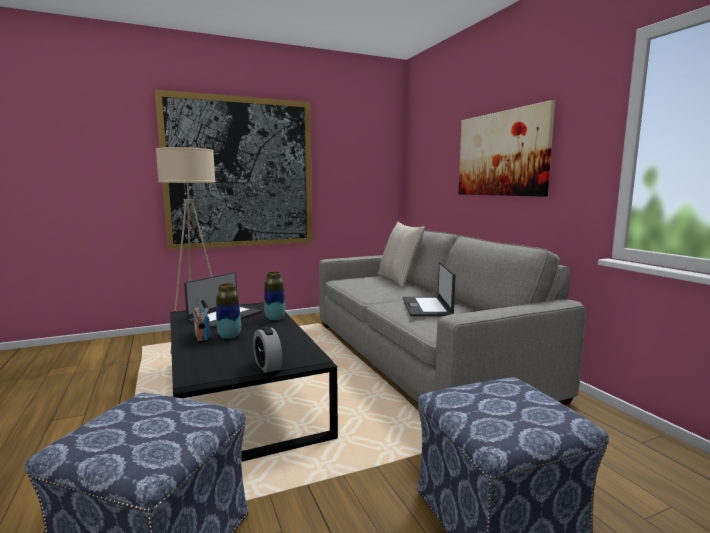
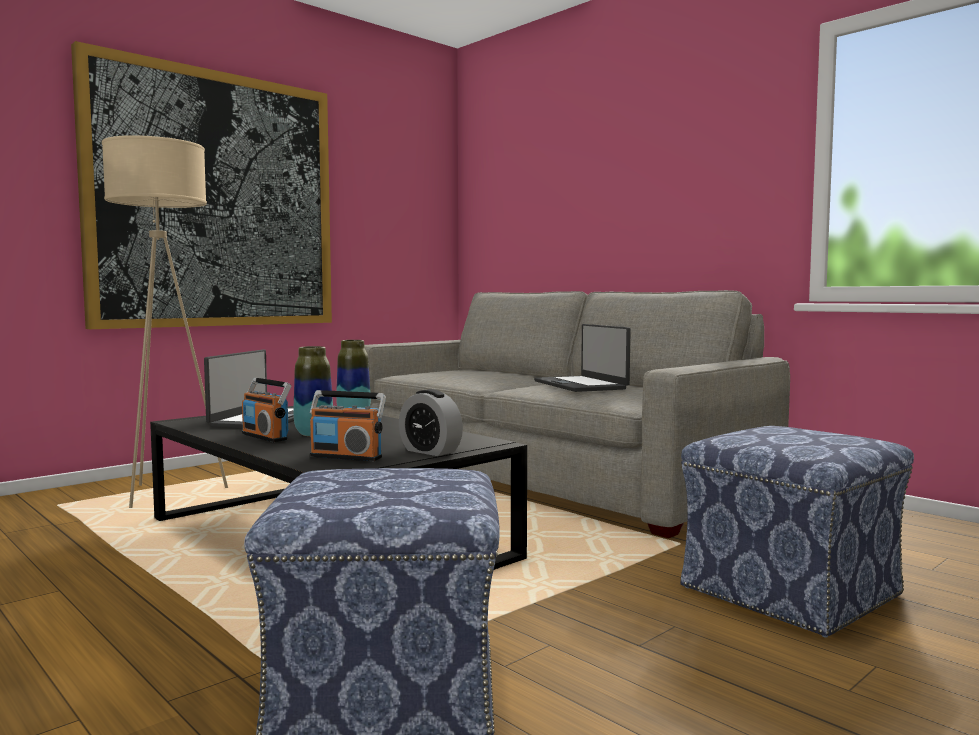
camera: 20 degrees left, 5 degrees down
(214, 365) = (346, 457): none -> radio
(399, 280) = (494, 369): beige pillow -> none
(501, 154) = (637, 180): picture -> none

